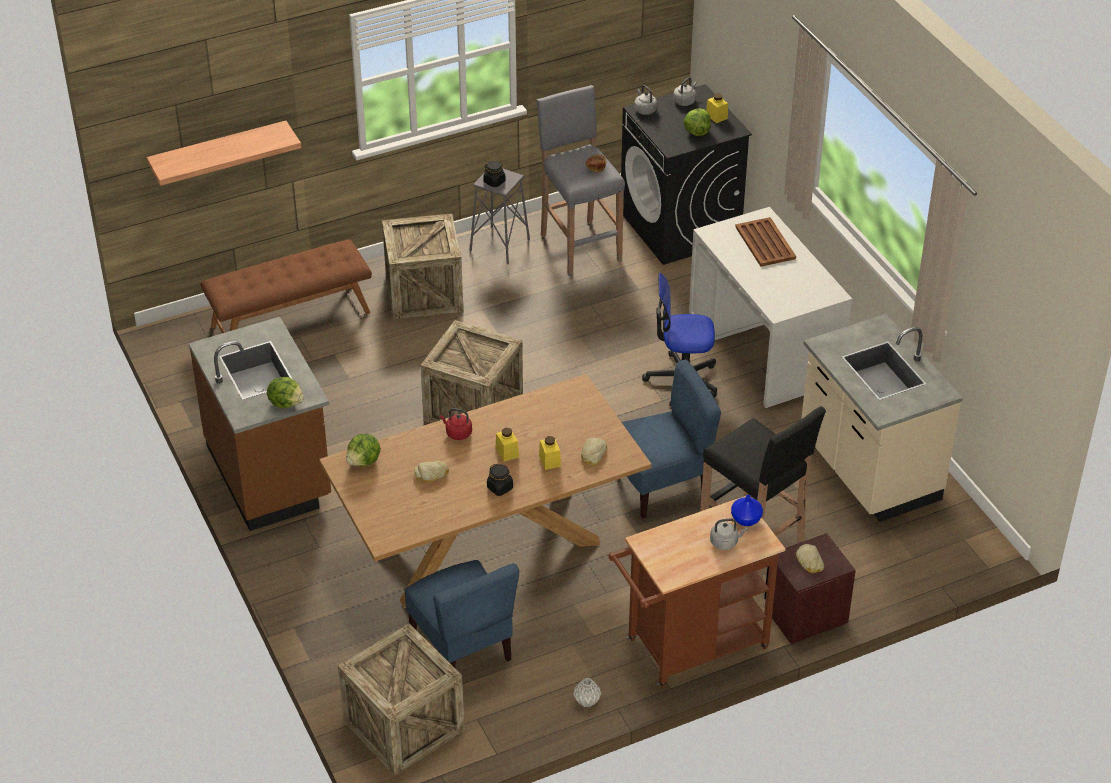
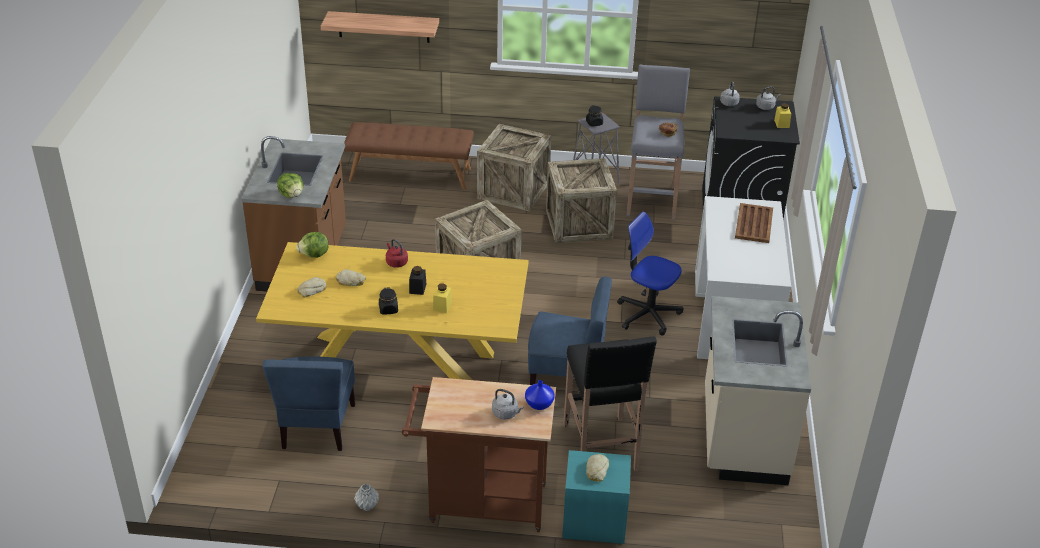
camera: 30 degrees right, 5 degrees down
(404, 726) = (225, 461): crate -> crate (579, 224)
(487, 545) = (401, 366): brown dining table -> yellow dining table
(507, 452) = (417, 288): yellow jar -> black jar
(592, 454) = (478, 314): bread -> bread (311, 290)
(697, 132) = (756, 128): lettuce -> none
(805, 614) = (594, 522): brown nightstand -> turquoise nightstand

